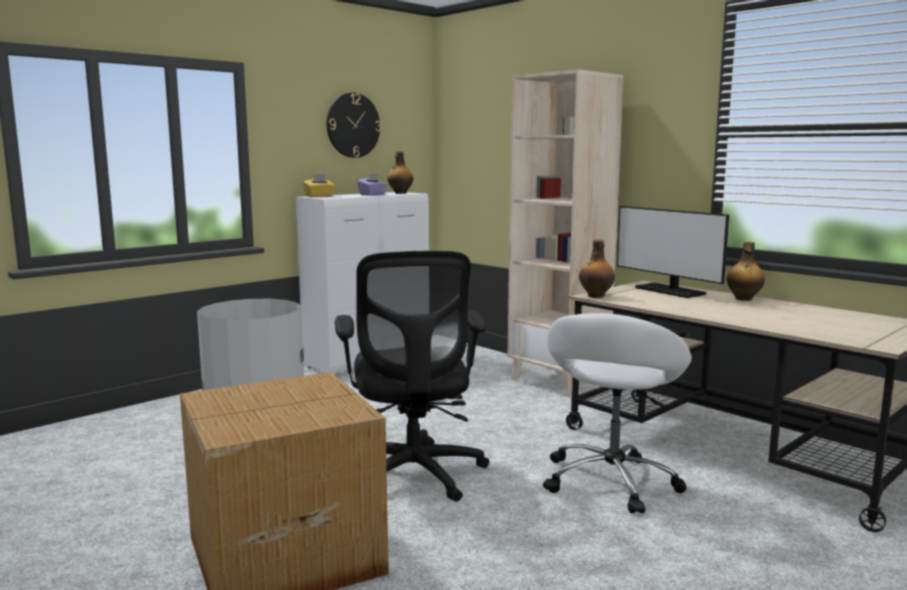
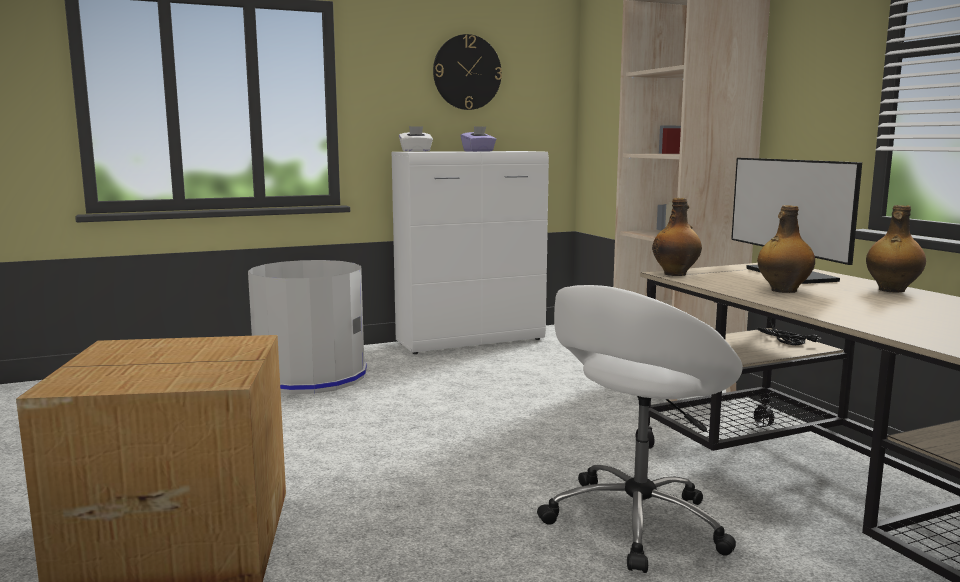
camera: 20 degrees right, 0 degrees up
(319, 196) = (416, 151): yellow tissue box -> white tissue box
(400, 193) = (516, 151): bottle -> bottle (783, 290)
(412, 469) = (404, 467): black office chair -> none

